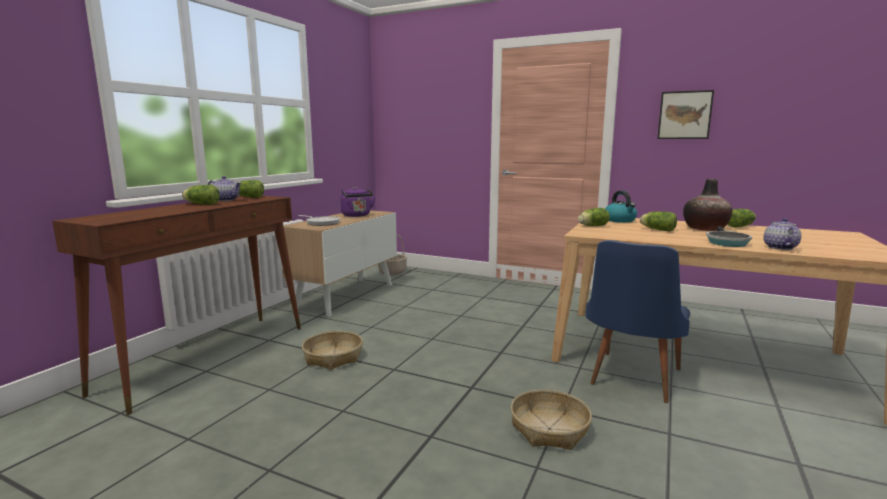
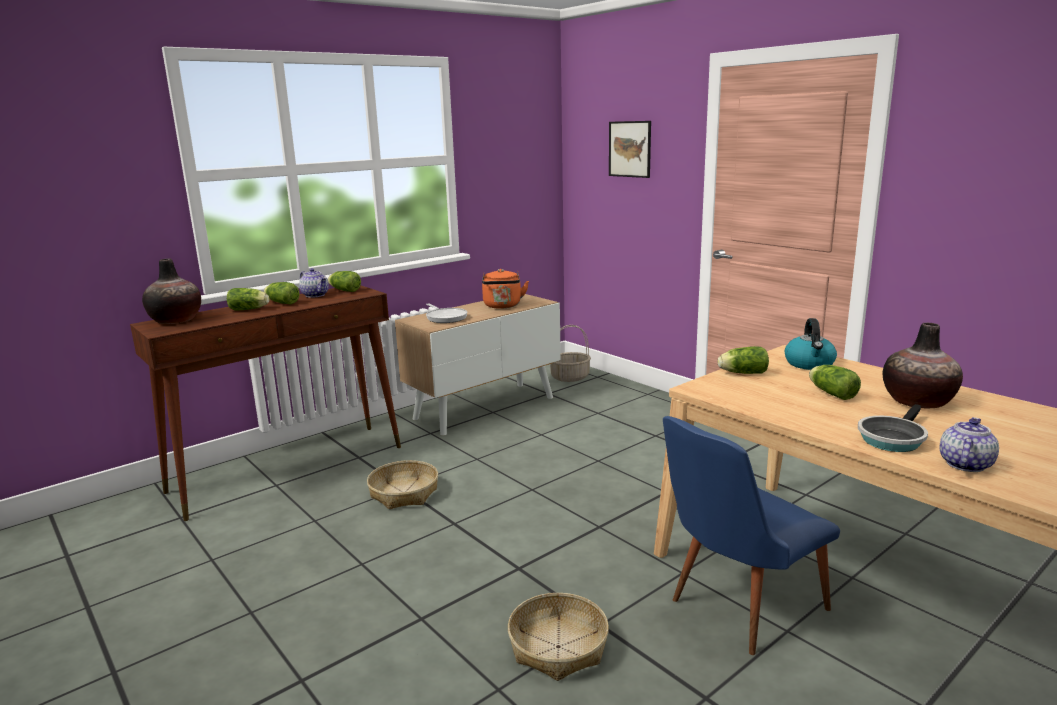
camera: 25 degrees right, 5 degrees up
(106, 216) = (176, 320): none -> vase
(357, 215) = (502, 306): purple kettle -> orange kettle
(684, 115) = (995, 184): picture -> picture (630, 149)
(741, 226) = (1000, 402): lettuce -> lettuce (250, 309)

